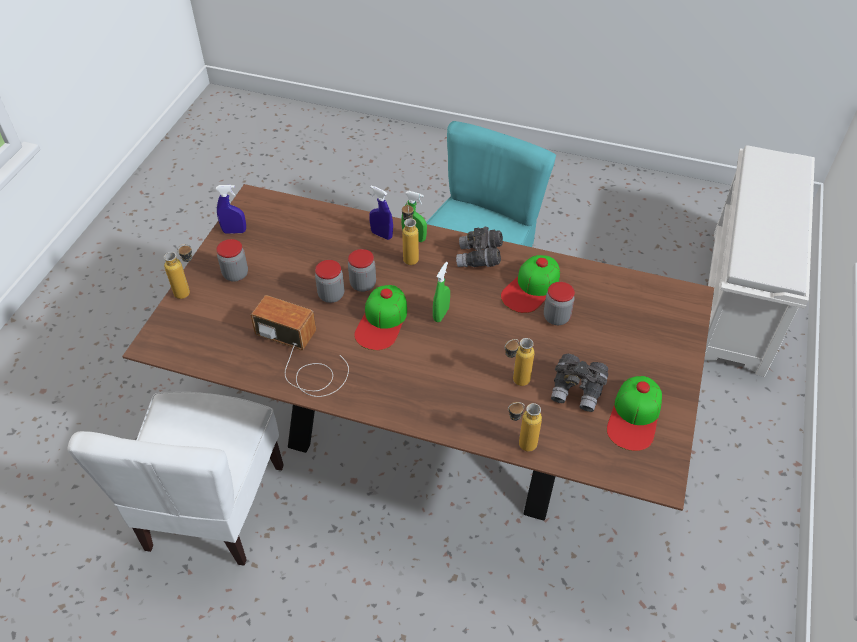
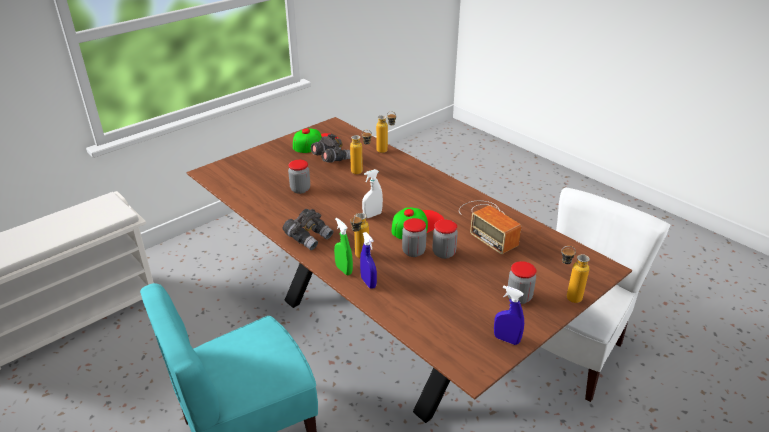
camera: 150 degrees left, 15 degrees down
(441, 314) = (372, 215): green spray bottle -> white spray bottle
(531, 288) = (295, 208): cap -> none

